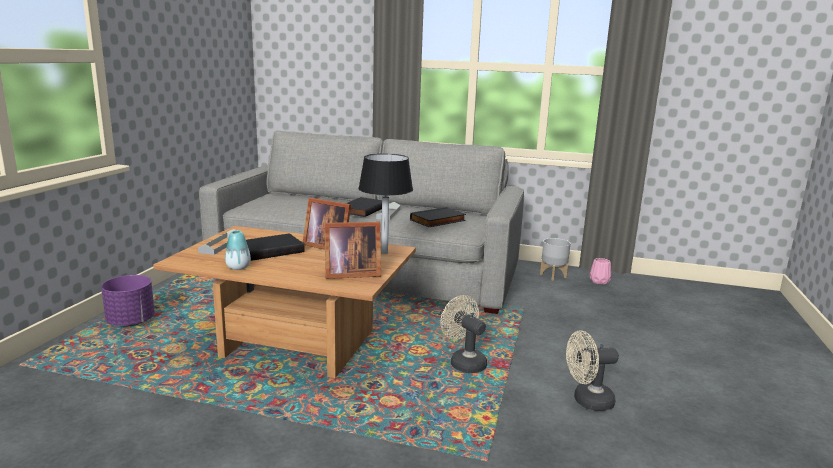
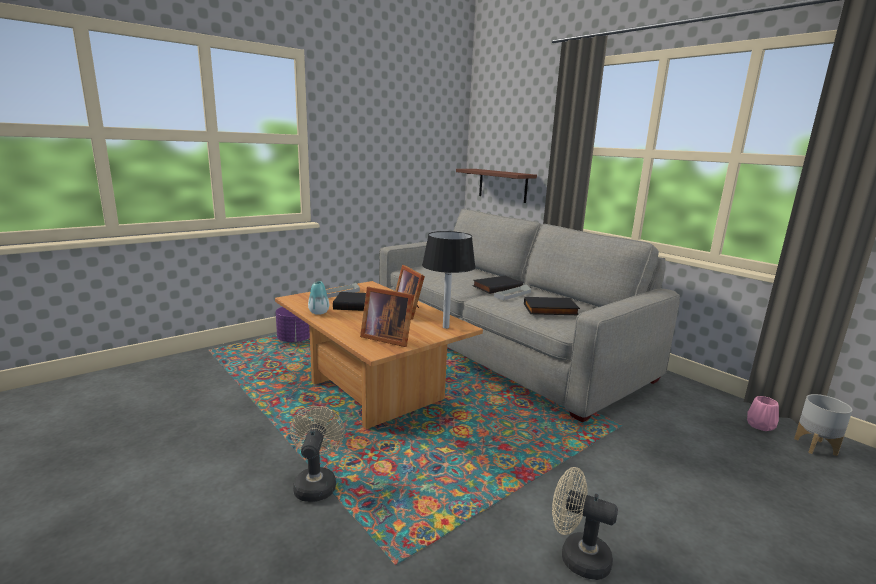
camera: 35 degrees right, 0 degrees up
(310, 101) = (502, 185): none -> shelf
(464, 362) = (491, 458): beige fan -> beige fan (316, 483)
(553, 275) = (701, 402): grey planter -> grey planter (816, 447)

